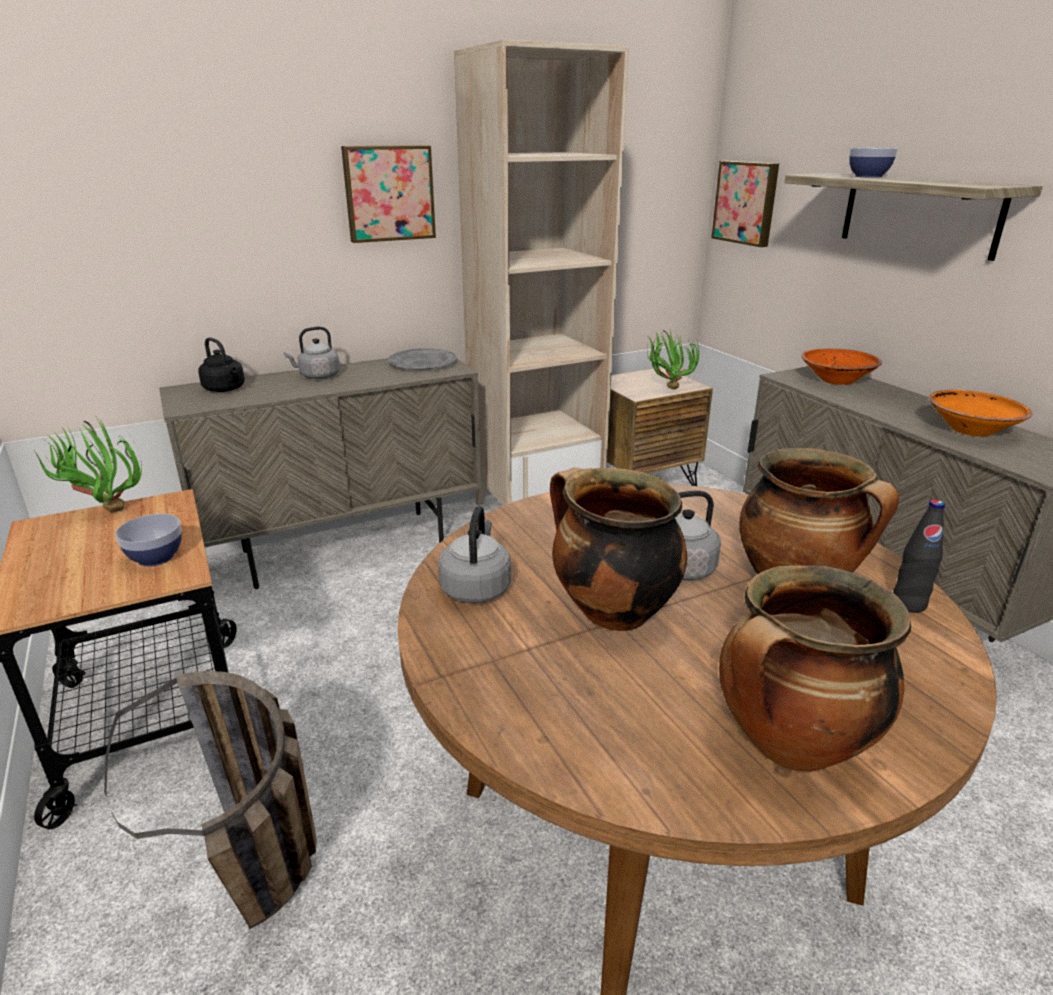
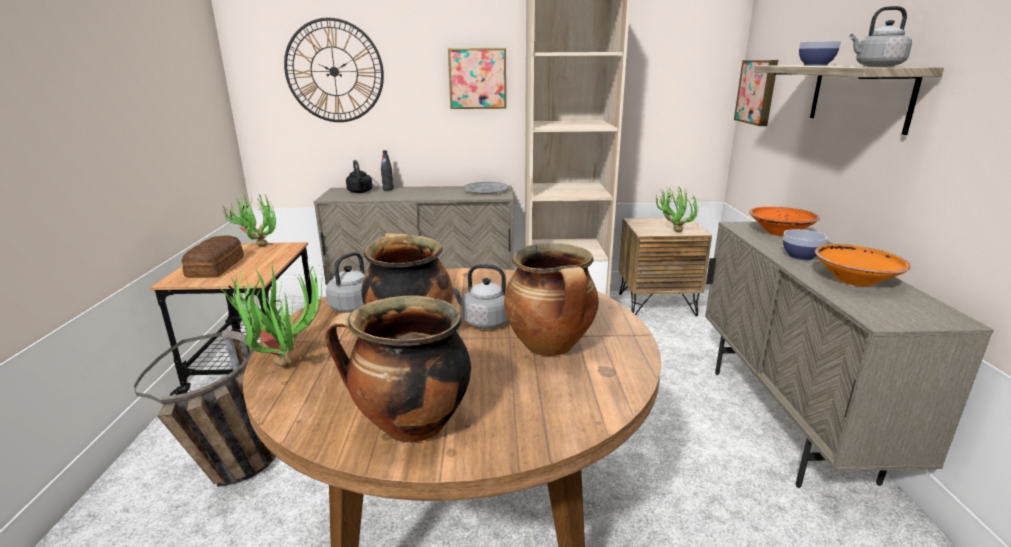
camera: 25 degrees right, 5 degrees down
(76, 565) = (217, 266): none -> bread
(147, 187) = (334, 71): none -> wall clock
(156, 557) = (253, 270): bowl -> bowl (800, 256)
(317, 376) = (416, 191): grey kettle -> grey kettle (876, 66)
(493, 704) = (283, 360): none -> potted plant
(908, 604) = (617, 376): black bottle -> black bottle (388, 189)

